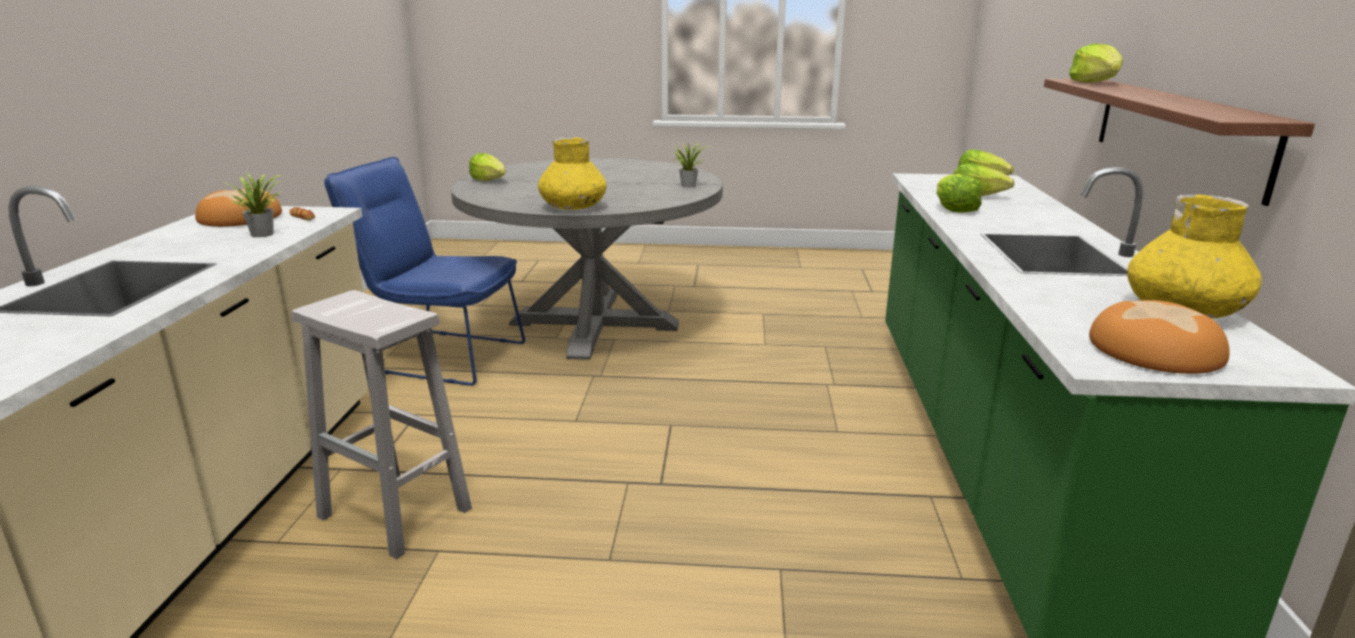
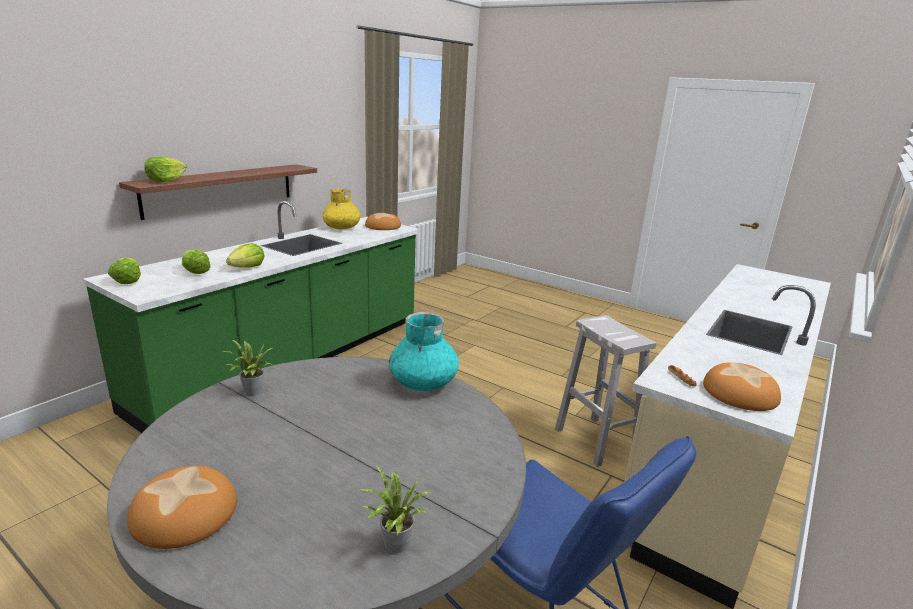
camera: 150 degrees left, 0 degrees up
(264, 233) = (698, 360): potted plant -> potted plant (394, 545)
(489, 181) = (453, 504): lettuce -> none
(573, 208) = (423, 382): yellow vase -> turquoise vase
(619, 164) = (185, 513): none -> bread

